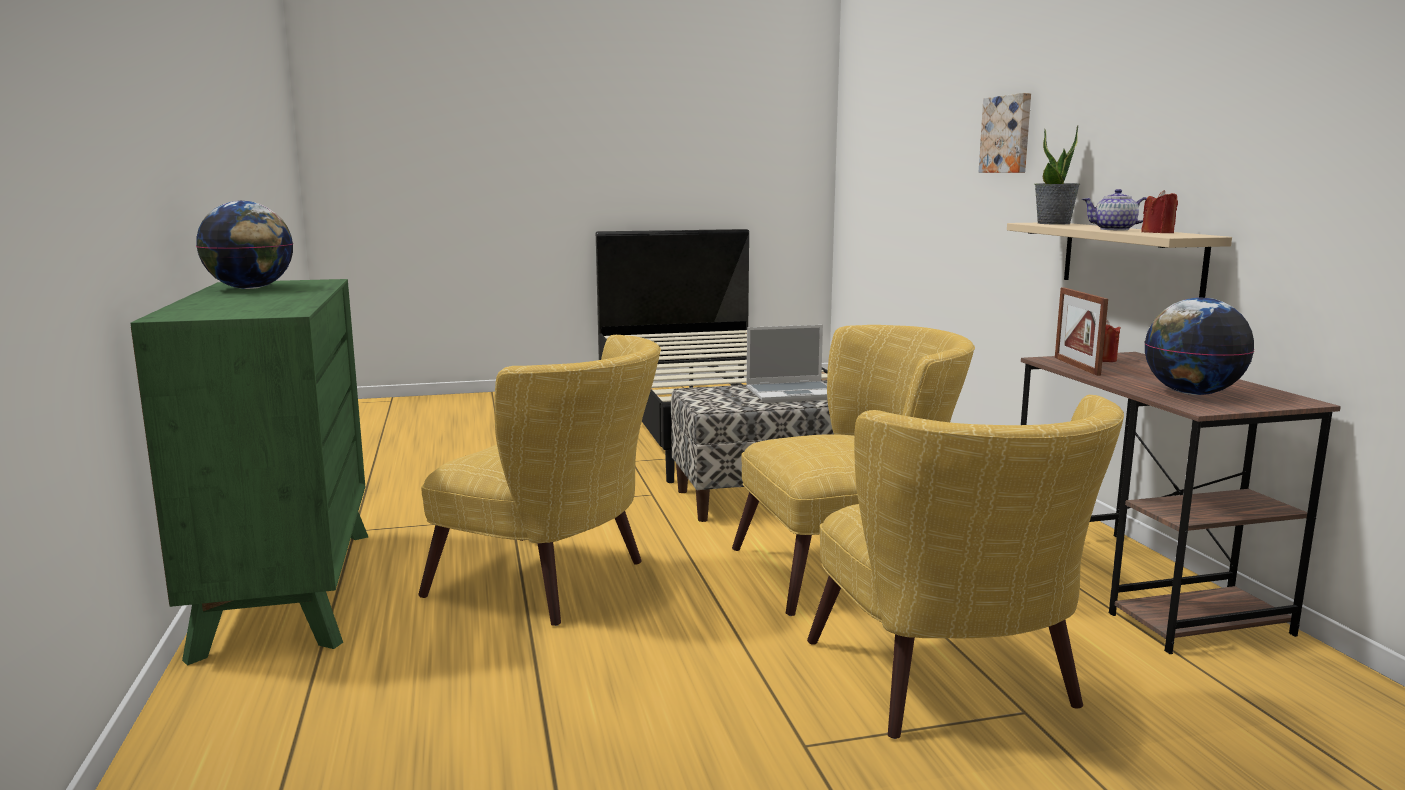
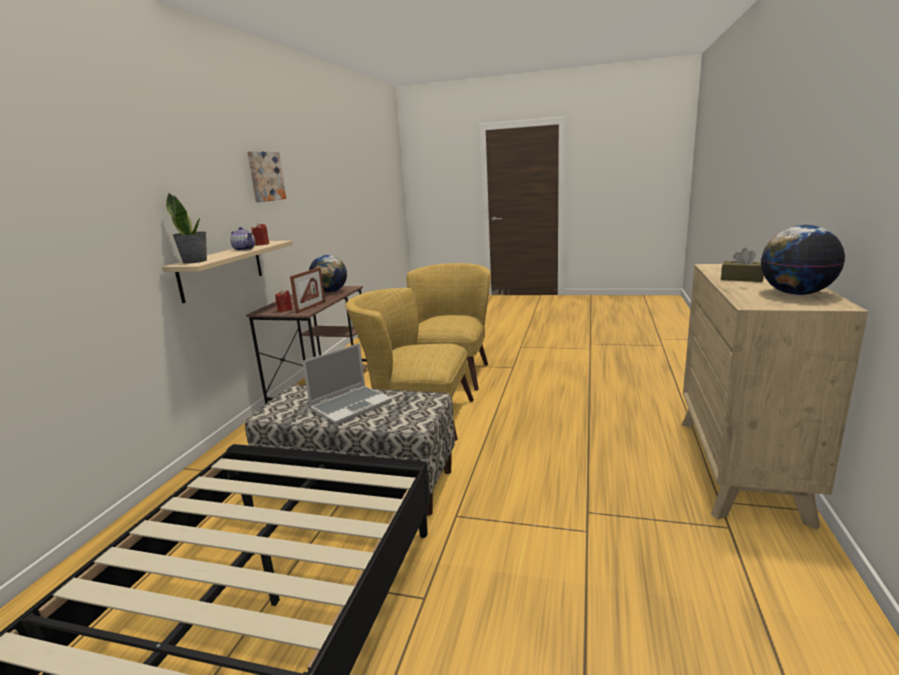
camera: 150 degrees left, 5 degrees up
(278, 298) = (742, 279): none -> brown tissue box
(288, 589) = (739, 467): green dresser -> beige dresser
(556, 584) = (569, 438): yellow armchair -> none
(793, 394) = (351, 405): laptop -> laptop turned 120 degrees clockwise
(1007, 134) = (69, 203): picture -> picture (265, 176)

